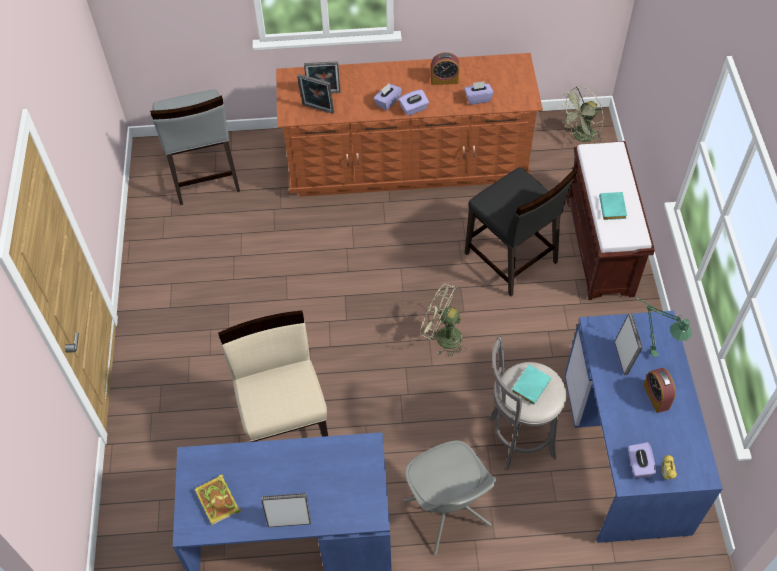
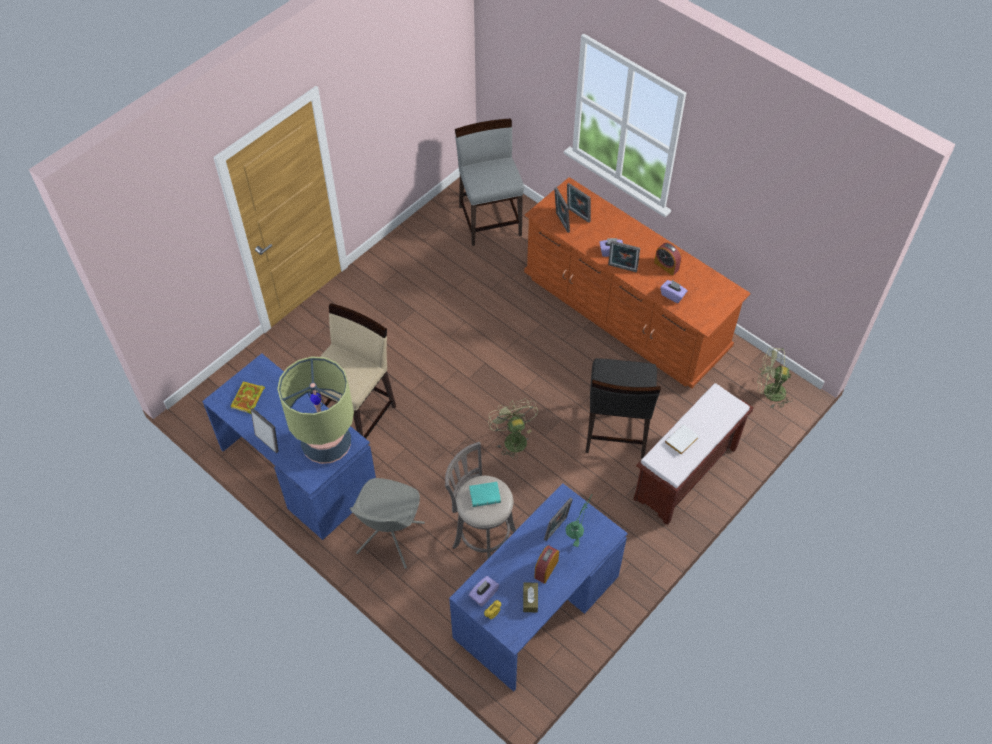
camera: 45 degrees right, 0 degrees up
(203, 175) = (490, 220): grey chair -> grey chair turned 135 degrees clockwise
(347, 471) = (326, 444): none -> table lamp
(414, 109) = (622, 269): purple tissue box -> picture frame
(613, 209) = (681, 442): turquoise book -> white book
(676, 433) = (530, 599): none -> brown tissue box

